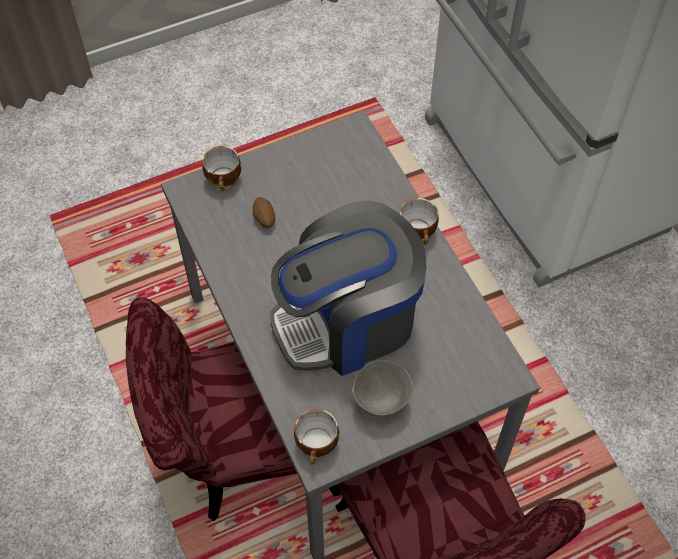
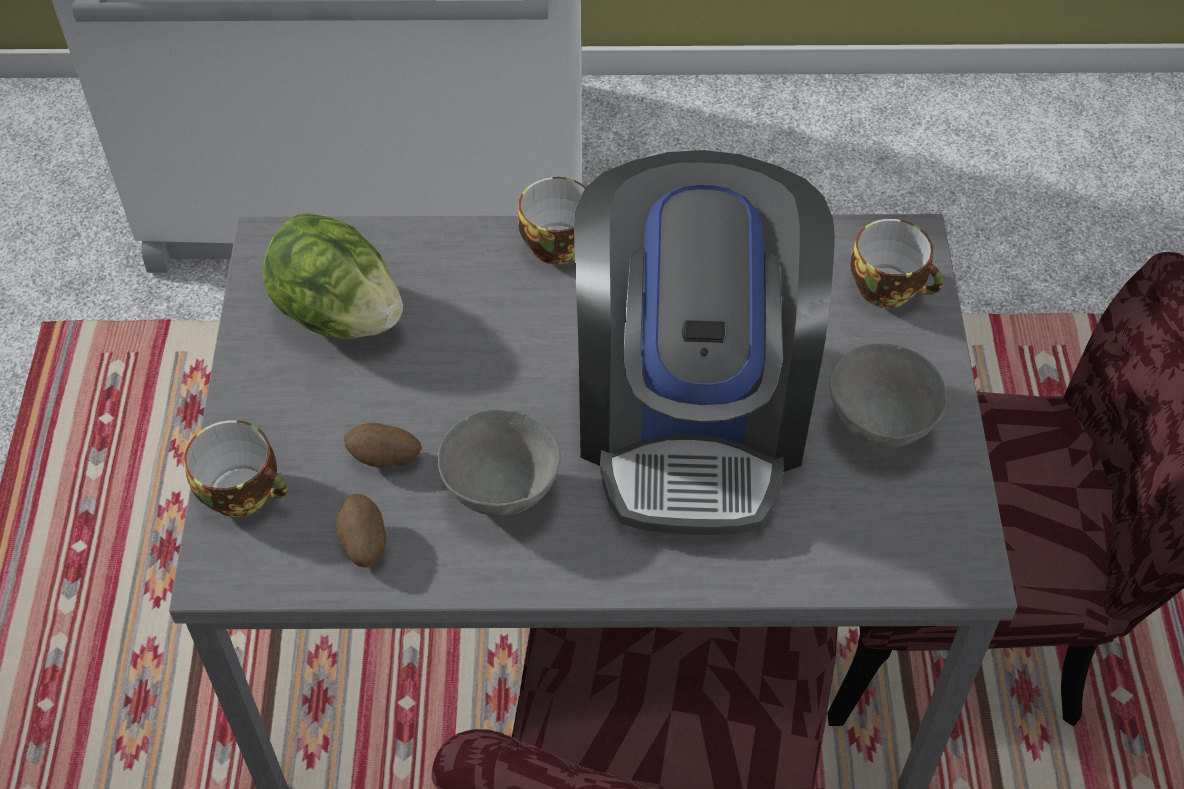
camera: 65 degrees left, 5 degrees down
(220, 230) = (363, 544): none -> potato
(268, 267) = (503, 492): none -> grey bowl
(318, 445) = (928, 555): cup -> cup (890, 288)
(329, 169) = (338, 315): none -> lettuce

